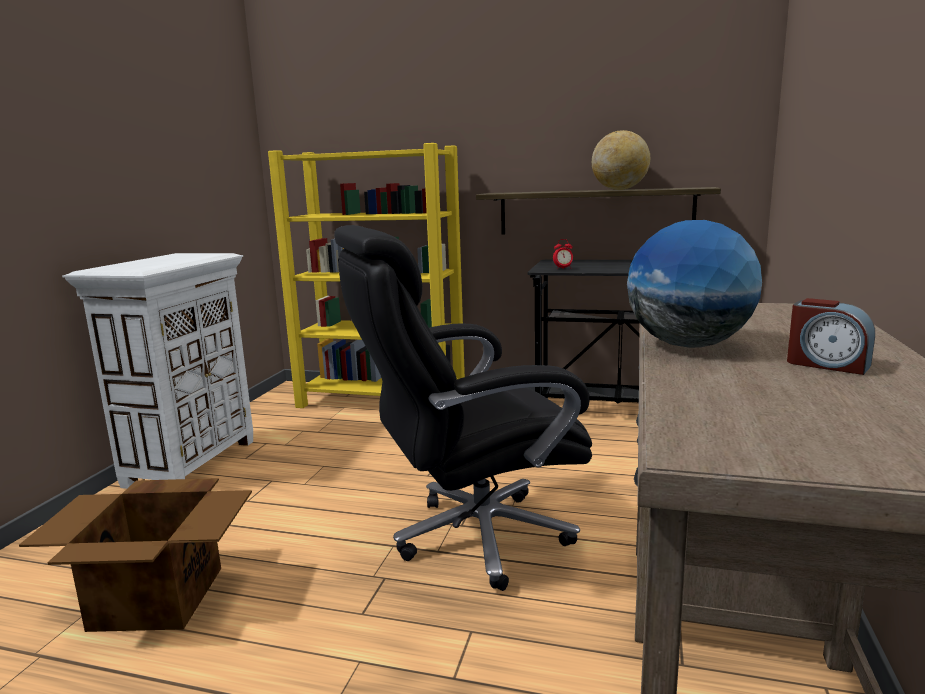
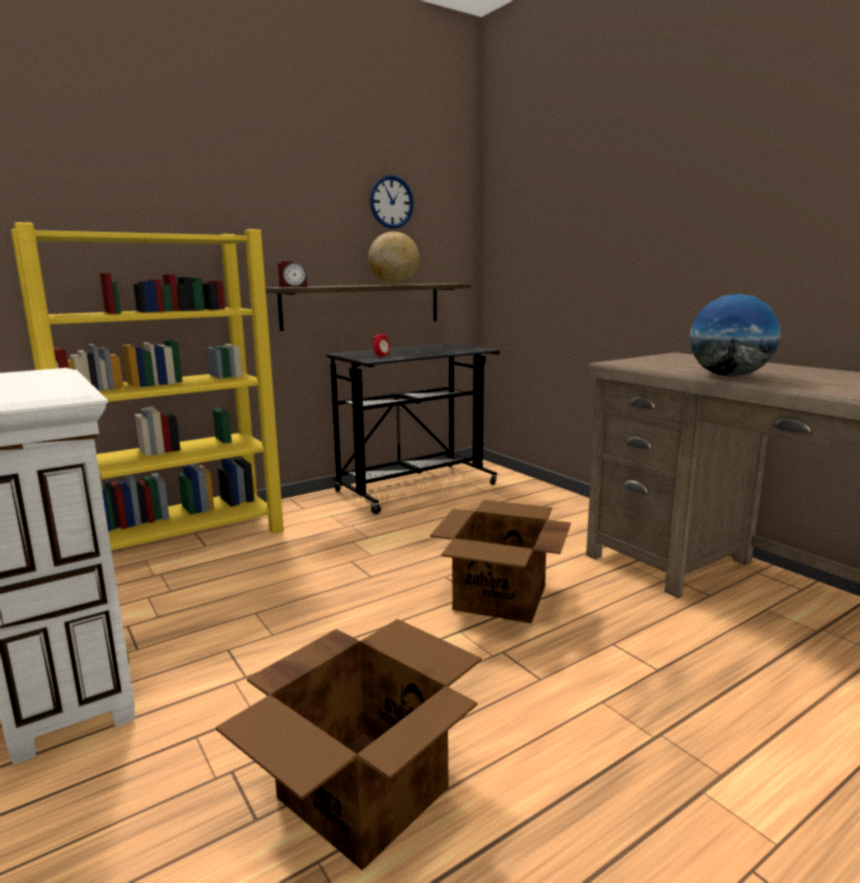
camera: 50 degrees left, 0 degrees up
(472, 539) = (499, 598): black office chair -> cardboard box
(639, 96) = (391, 202): none -> wall clock
(827, 364) = (799, 373): alarm clock -> alarm clock (293, 286)

